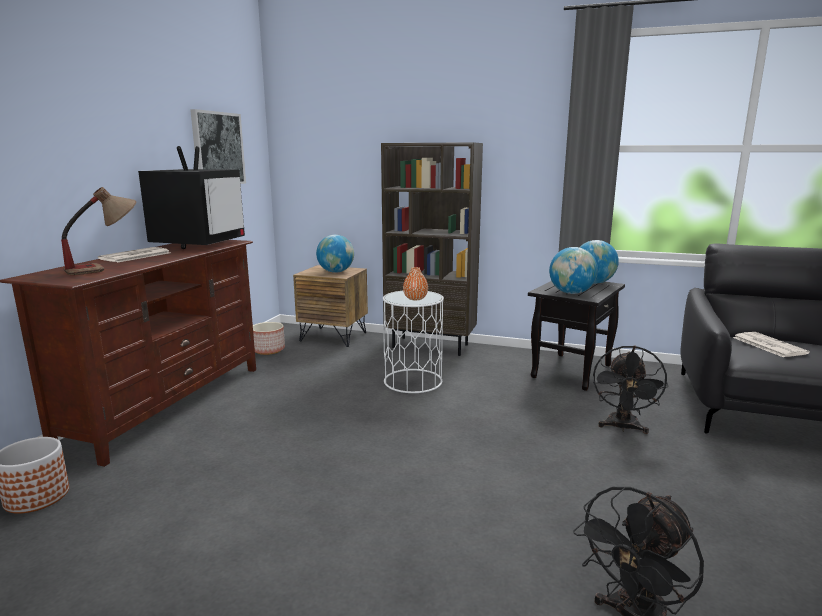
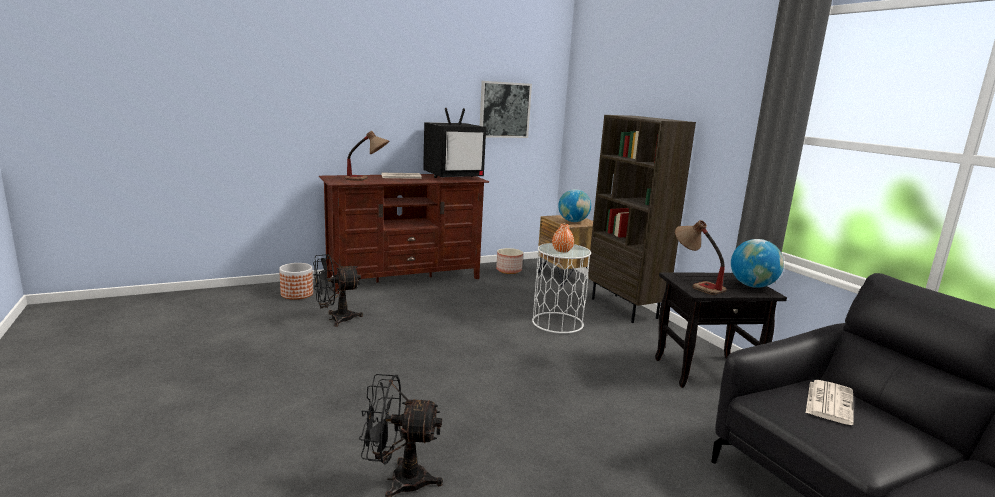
camera: 45 degrees right, 0 degrees up
(571, 293) = (695, 284): globe -> table lamp
(622, 428) = (645, 420): black fan -> black fan (336, 319)

